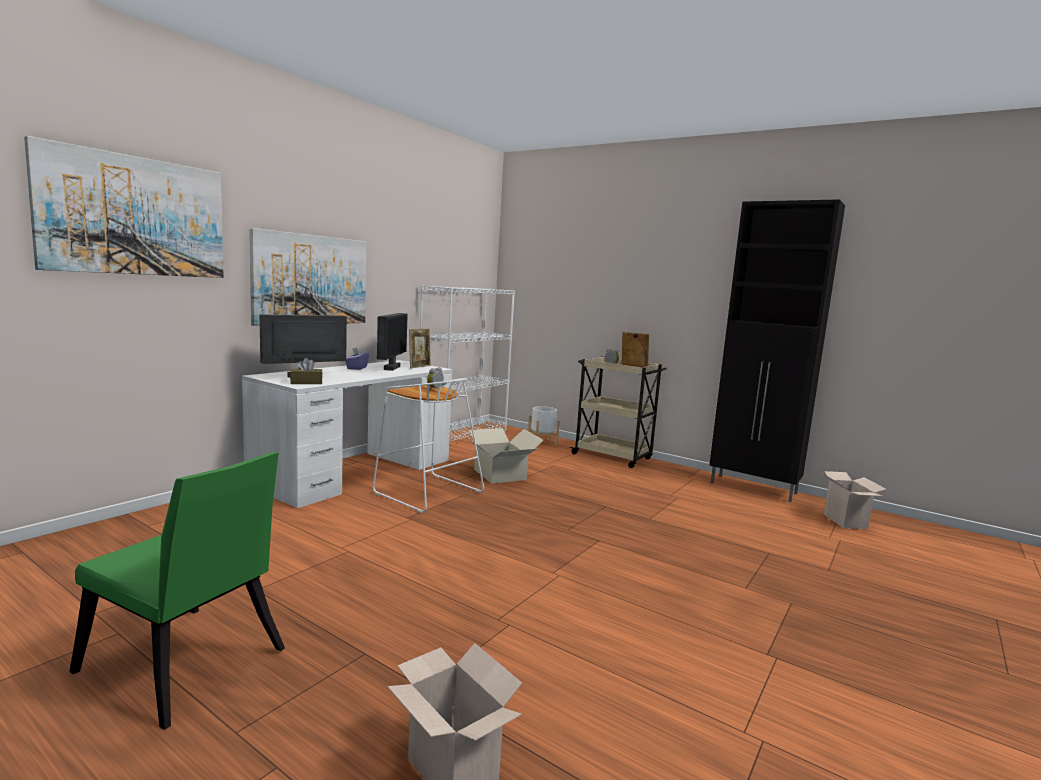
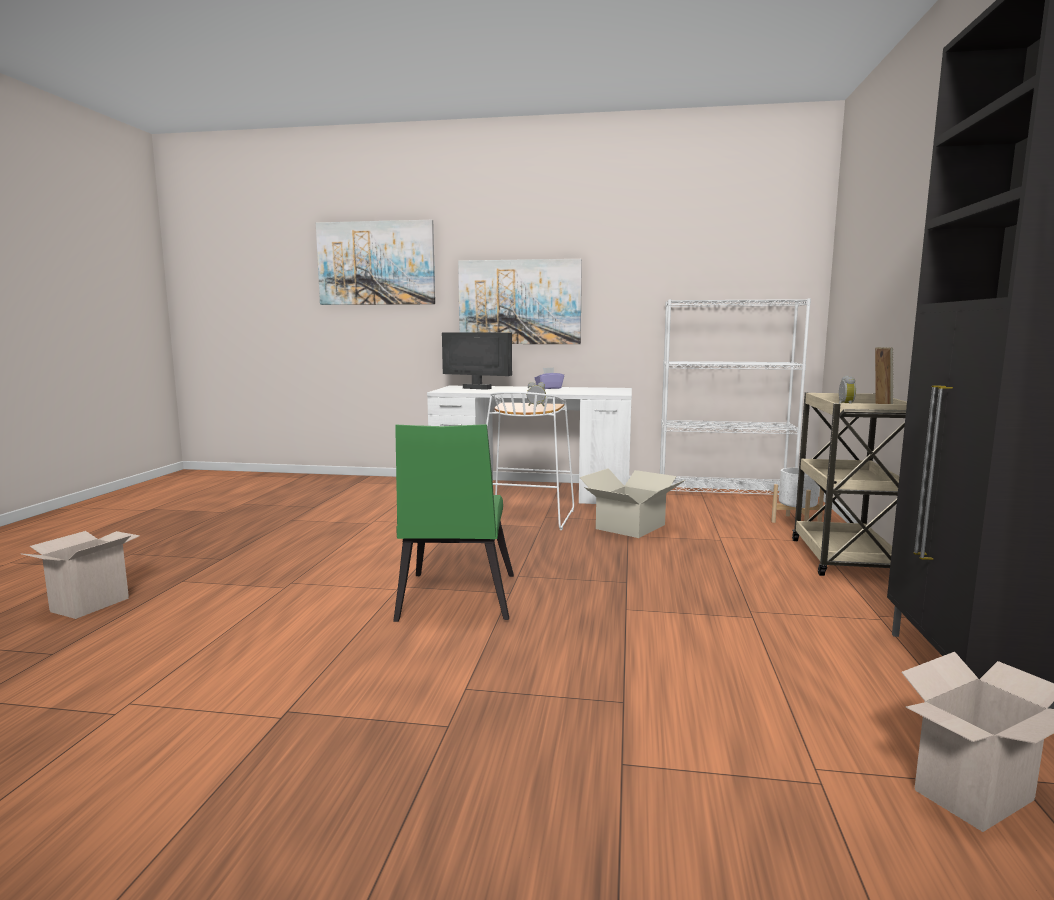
camera: 65 degrees right, 0 degrees up
(187, 667) = (193, 530): green chair -> green chair (454, 600)
(306, 382) = (454, 390): brown tissue box -> none
(391, 368) = (576, 390): monitor -> none
(419, 367) = (609, 392): picture frame -> none

